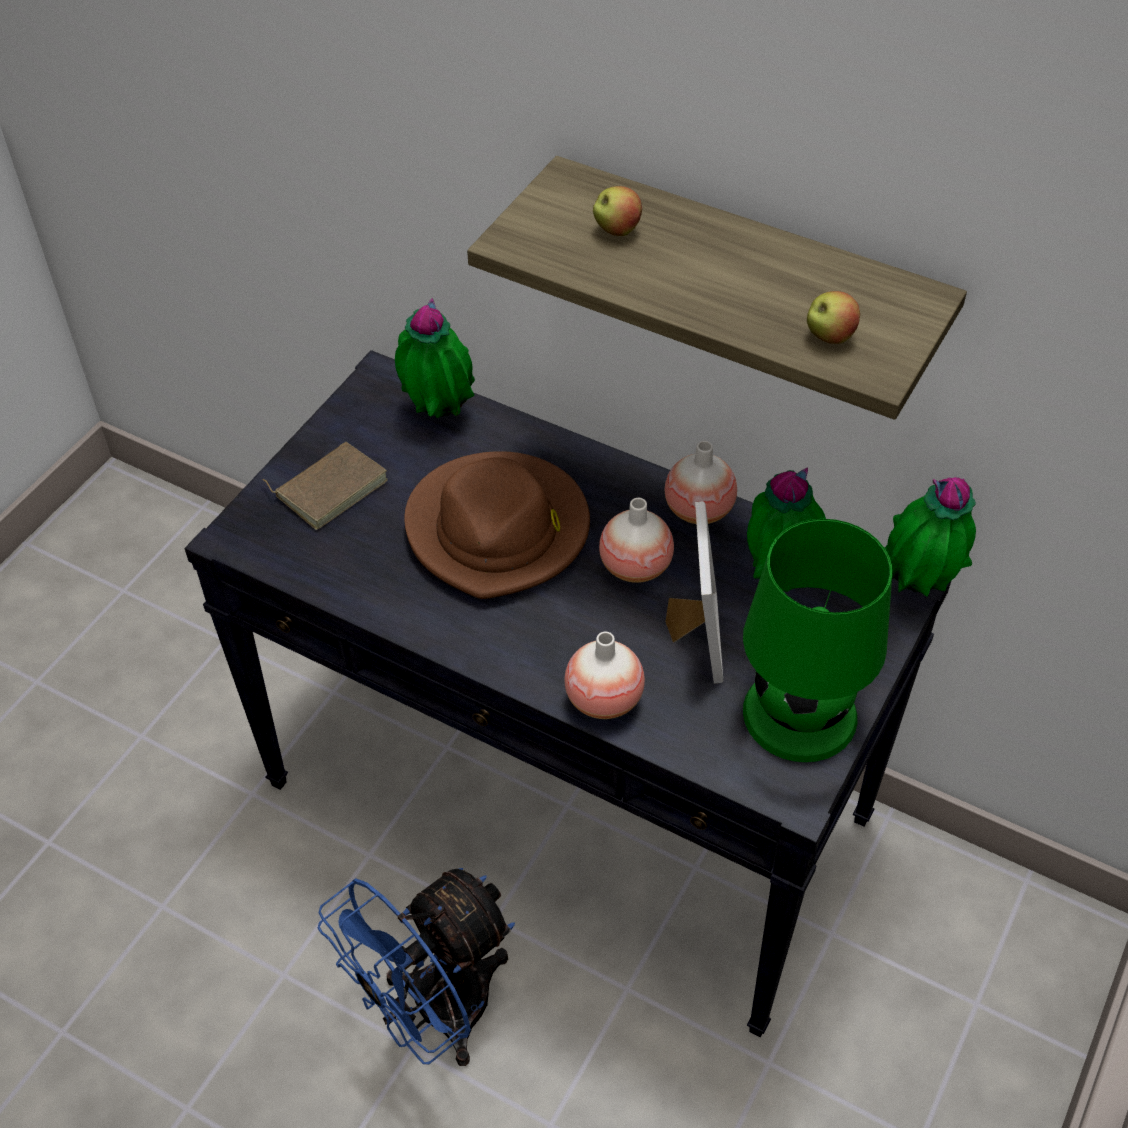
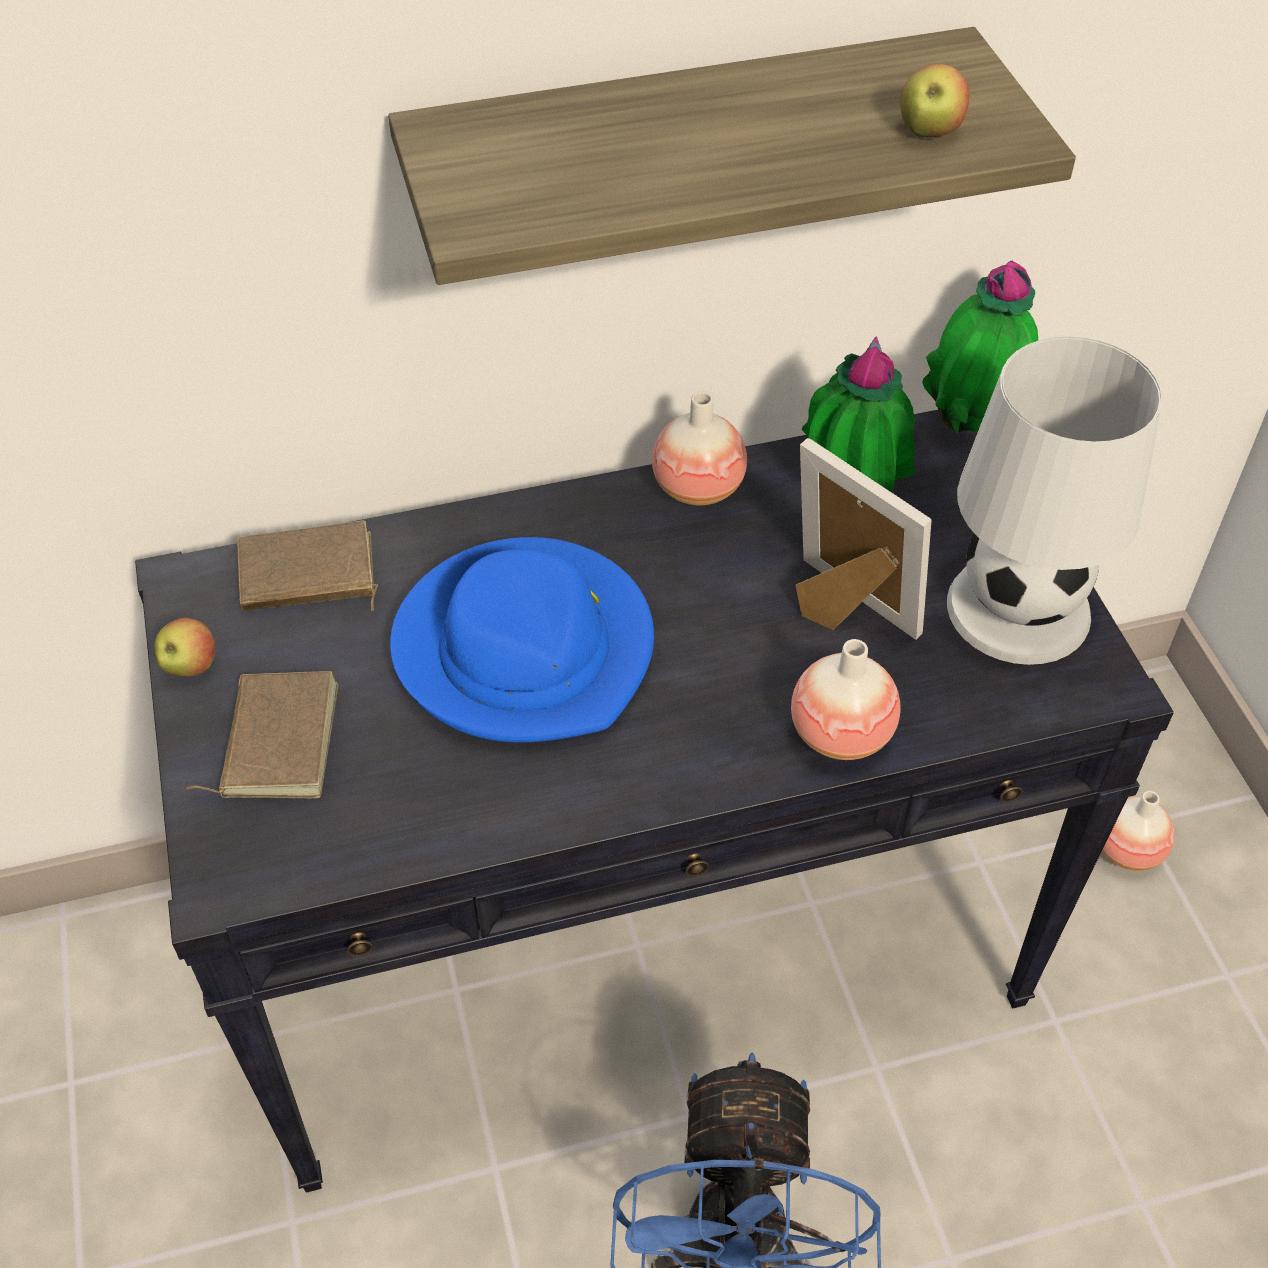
camera: 45 degrees left, 0 degrees up
(438, 415) = (307, 576): potted plant -> brown book
(499, 530) = (526, 648): brown hat -> blue hat
(617, 230) = (573, 150): apple -> apple (190, 667)
(635, 566) = (708, 585): vase -> vase (1127, 850)
(799, 712) = (1016, 608): green table lamp -> white table lamp

